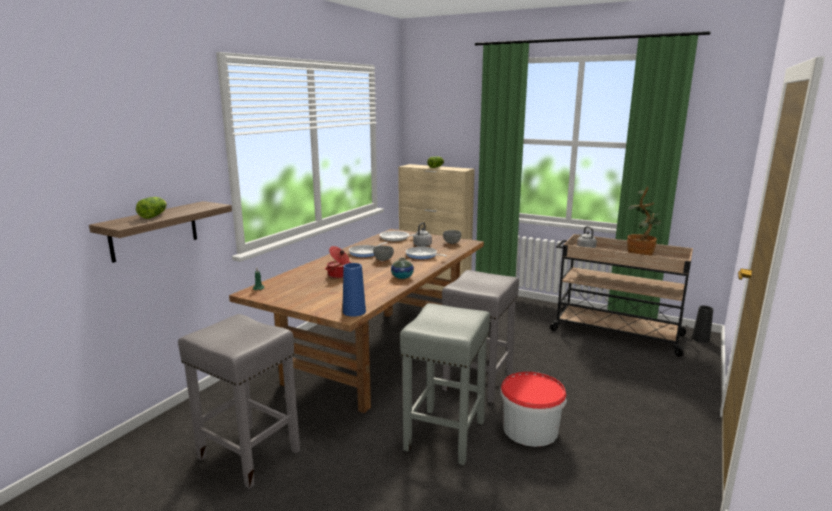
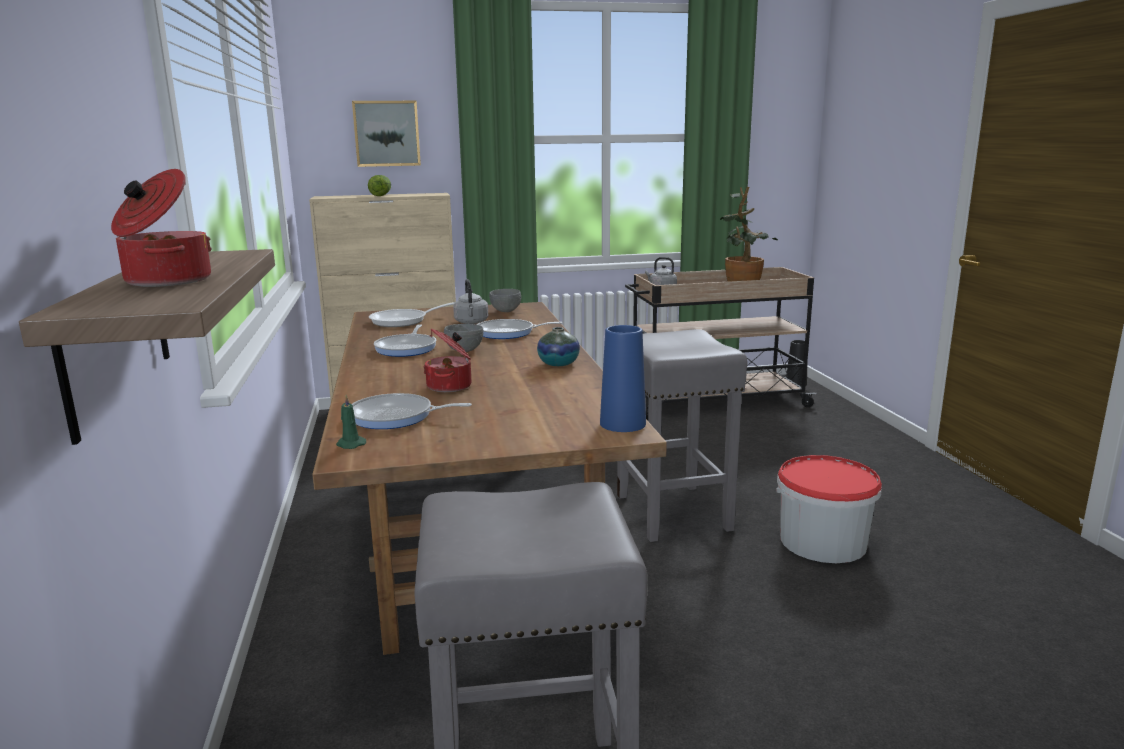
camera: 40 degrees left, 0 degrees up
(154, 216) = (165, 281): lettuce -> cooking pot
(293, 282) = (396, 417): none -> frying pan
(445, 436) = (756, 598): grey stool -> none
(447, 133) = (387, 133): none -> picture

